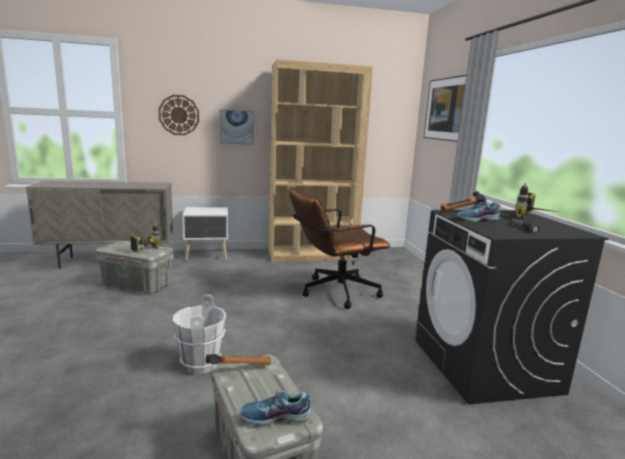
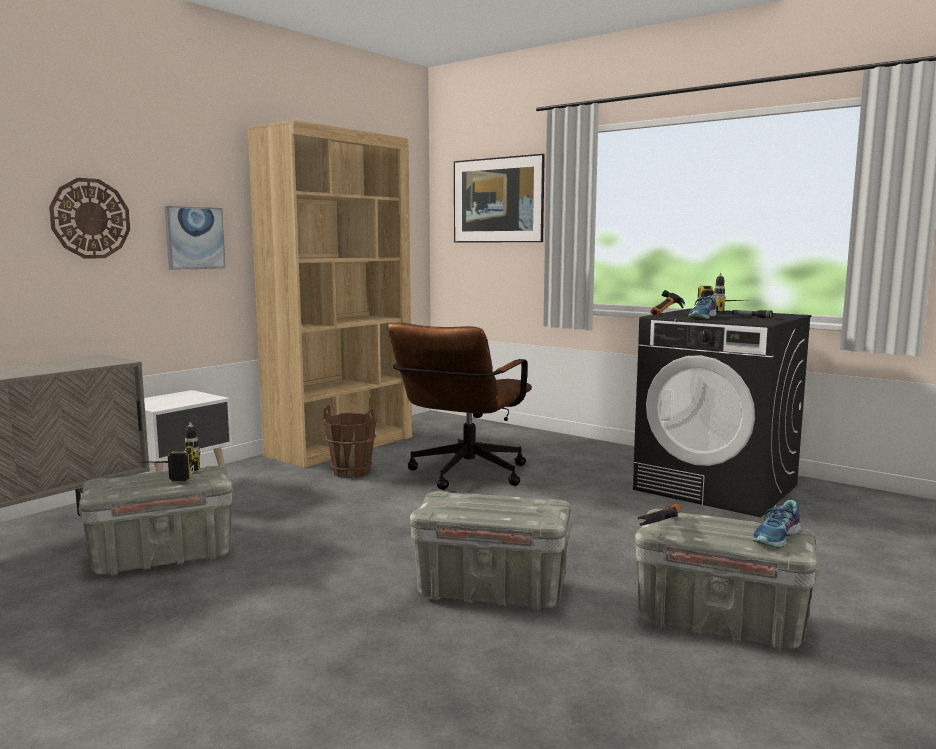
camera: 40 degrees left, 5 degrees down
(200, 364) = (490, 591): white bucket -> grey storage box
(286, 271) = (351, 472): none -> brown bucket

